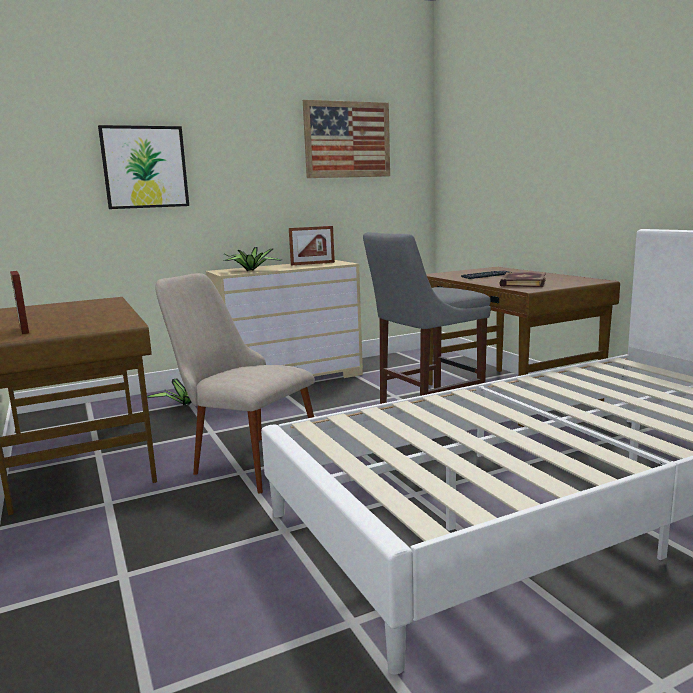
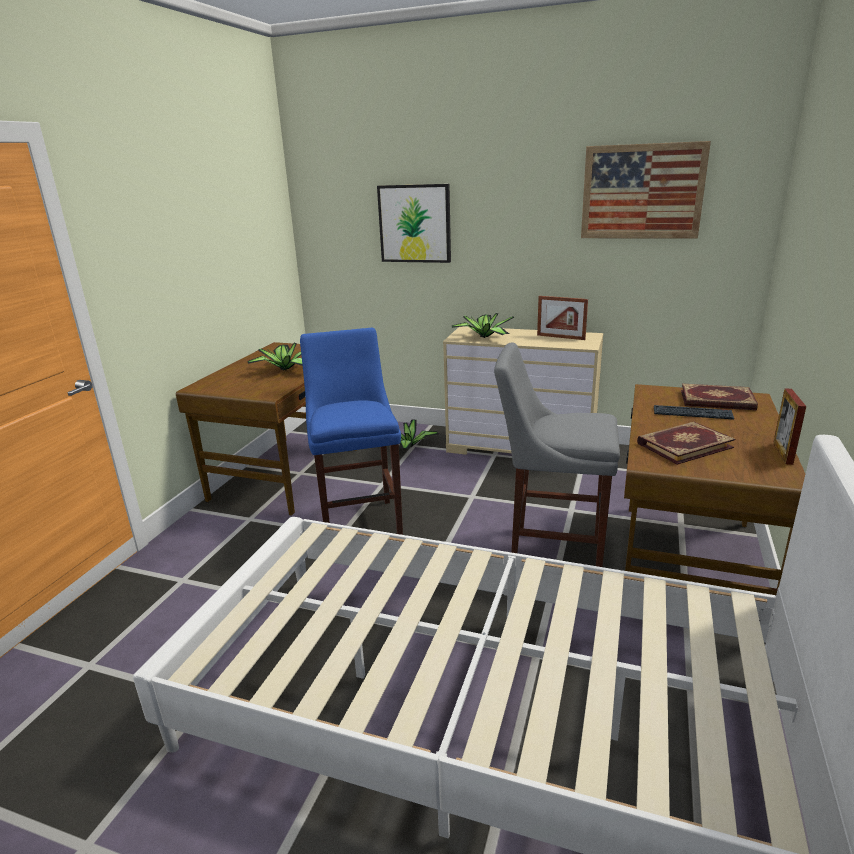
camera: 45 degrees right, 10 degrees up
(24, 330) = (225, 379): picture frame -> picture frame (782, 453)
(83, 315) = (284, 370): none -> potted plant
(243, 459) = (360, 522): beige chair -> blue stool
(482, 271) = (717, 401): none -> book

